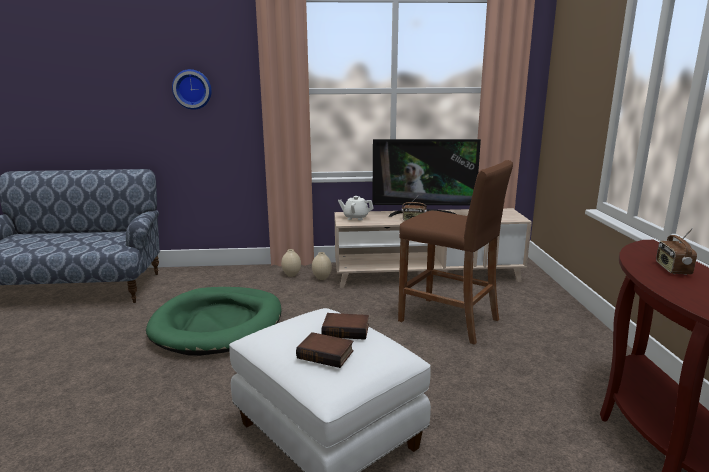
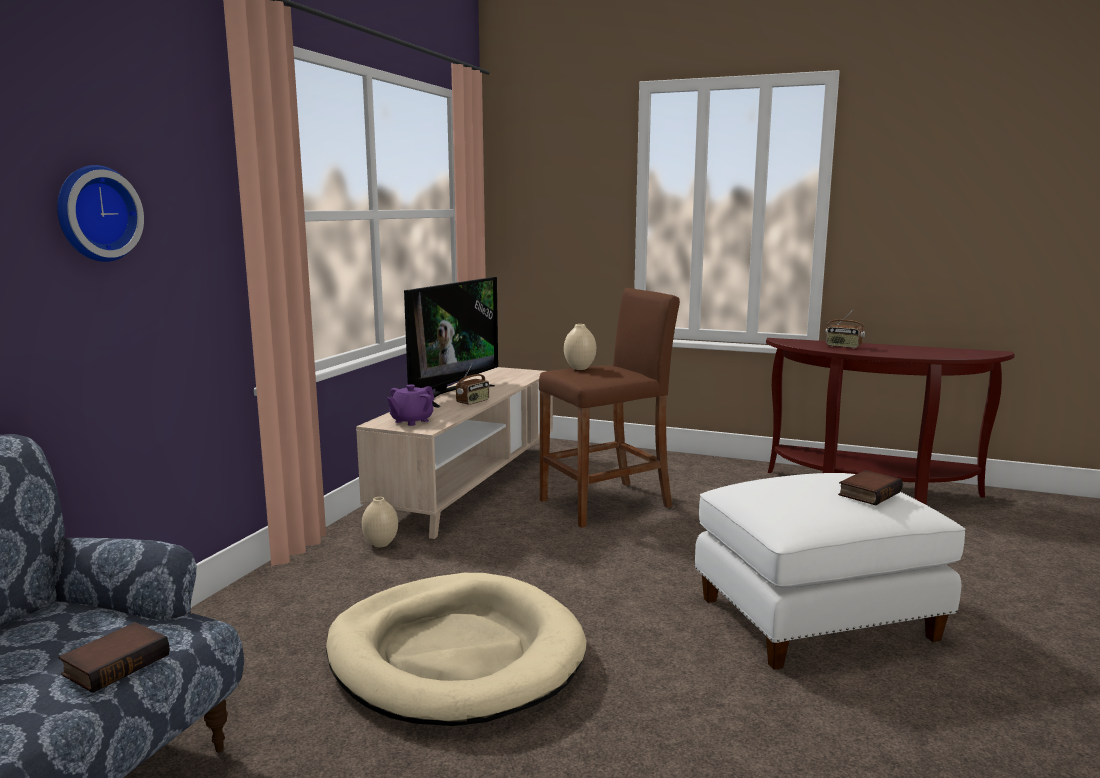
camera: 65 degrees left, 5 degrees down
(218, 324) = (455, 655): green dog bed -> beige dog bed
(292, 275) = (331, 563): beige vase -> beige vase (580, 368)
(346, 330) = (812, 478): book -> book (116, 663)
(355, 218) = (411, 421): white teapot -> purple teapot

